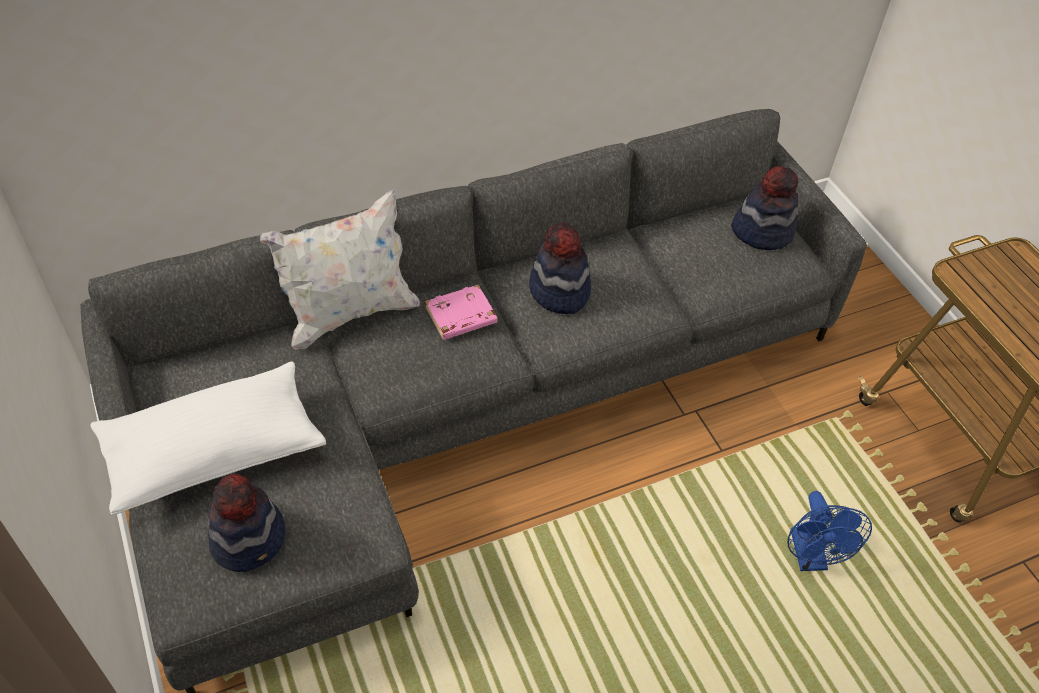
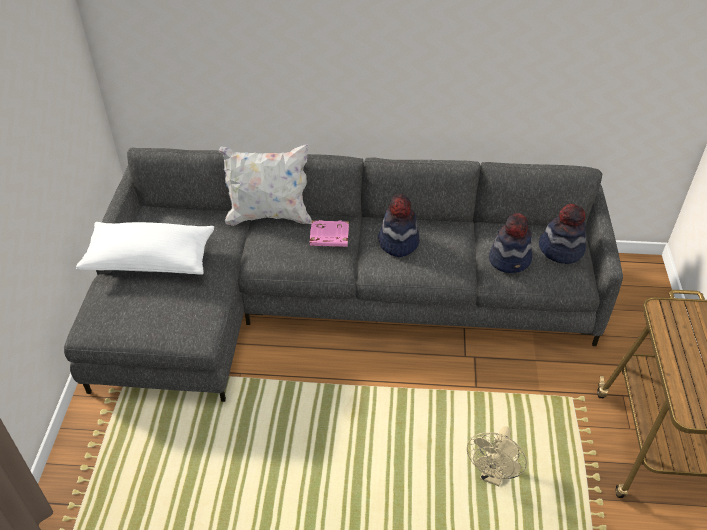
camera: 30 degrees right, 5 degrees down
(249, 538) = (138, 309): hat -> hat (510, 259)
(810, 558) = (493, 474): blue fan -> beige fan

